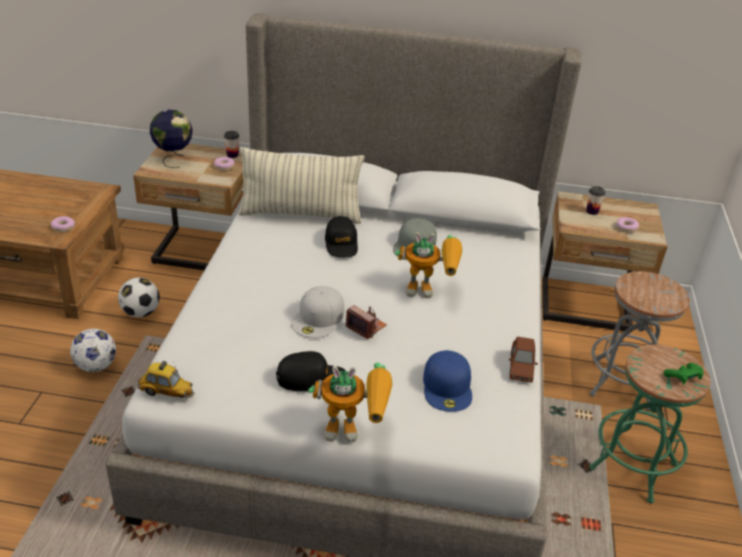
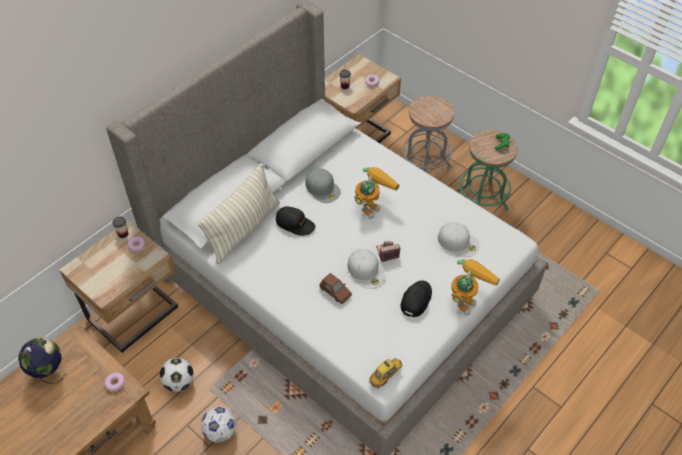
camera: 55 degrees left, 15 degrees up
(174, 159) = (98, 273): globe -> globe (49, 372)
(448, 386) = (458, 242): blue cap -> white cap
(521, 367) = (462, 203): brown toy car -> brown toy car (335, 292)

